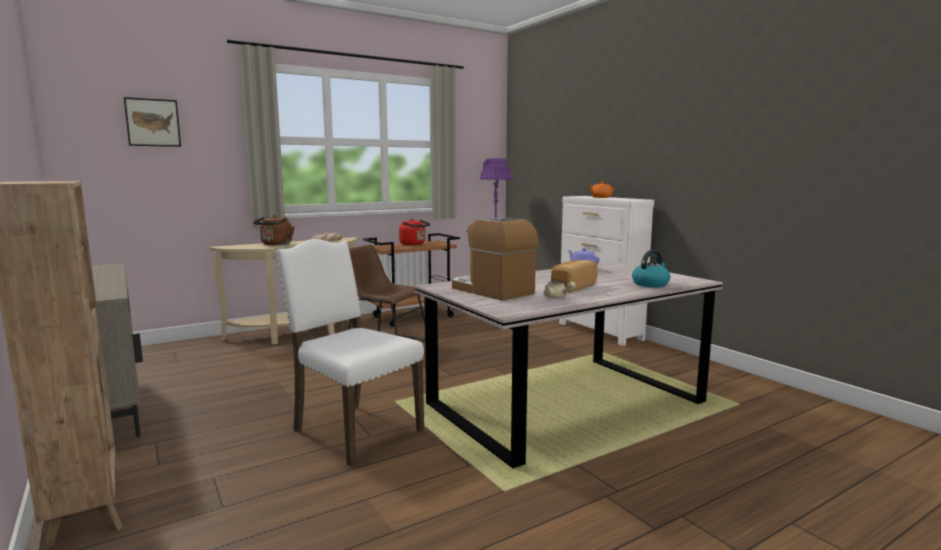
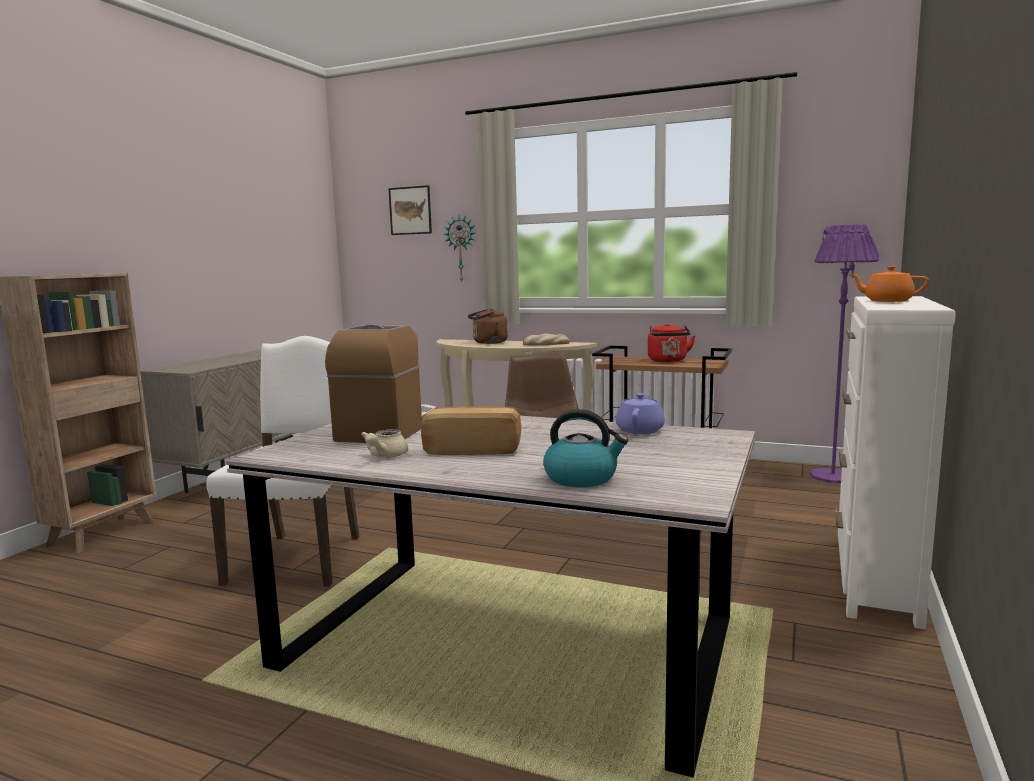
camera: 55 degrees right, 0 degrees up
(216, 162) = (461, 248): none -> wall clock

